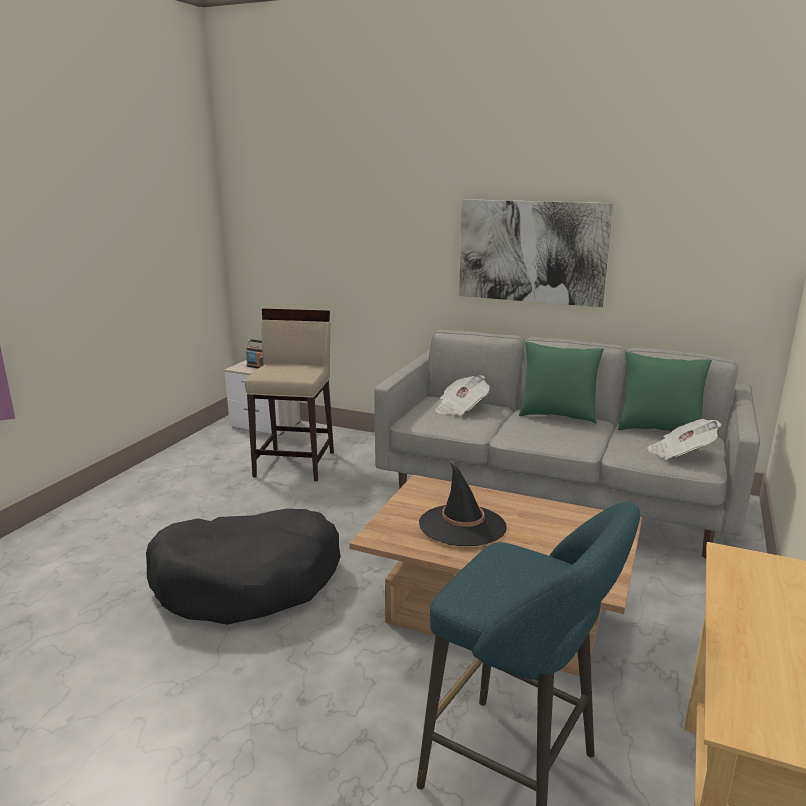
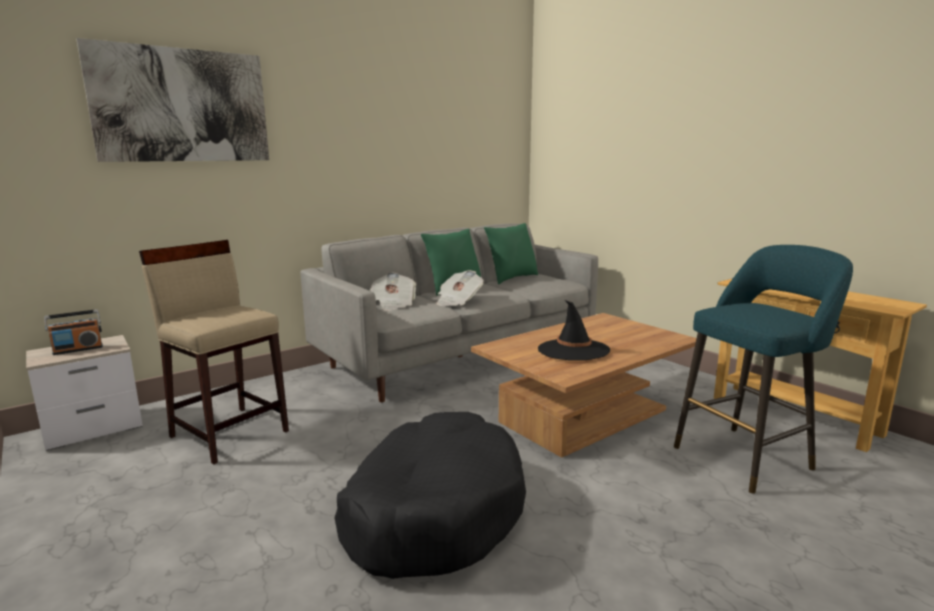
camera: 60 degrees left, 5 degrees down
(531, 252) = (377, 164): picture -> picture (182, 105)
(680, 454) = (550, 283): newspaper -> newspaper (458, 301)

